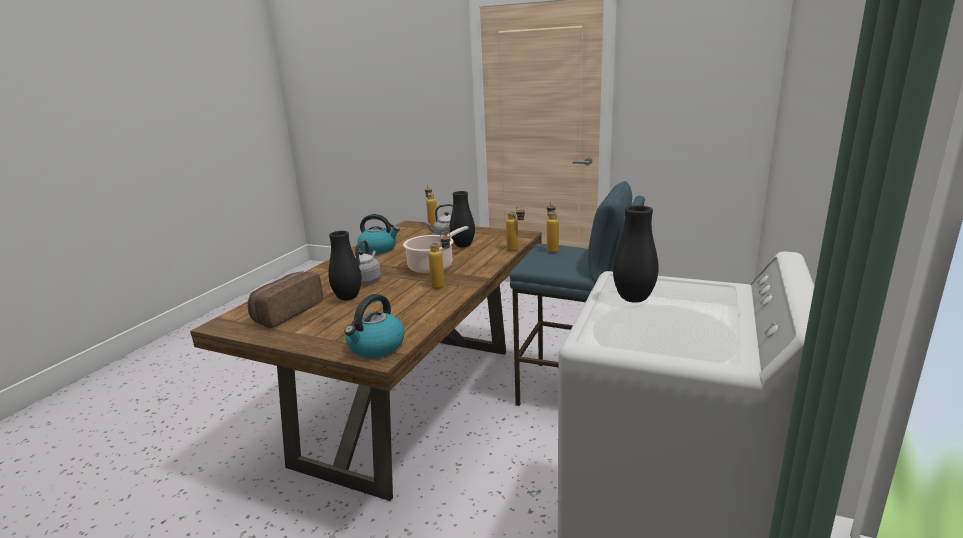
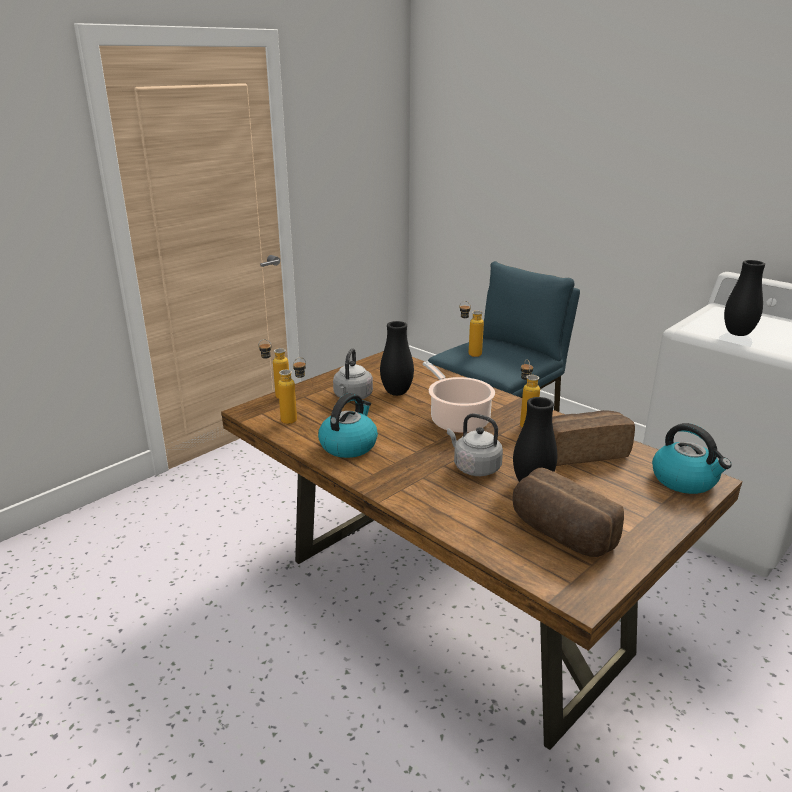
camera: 70 degrees left, 5 degrees up
(405, 307) = (581, 452): none -> bread
(516, 250) = (443, 370): bottle -> bottle (295, 419)

